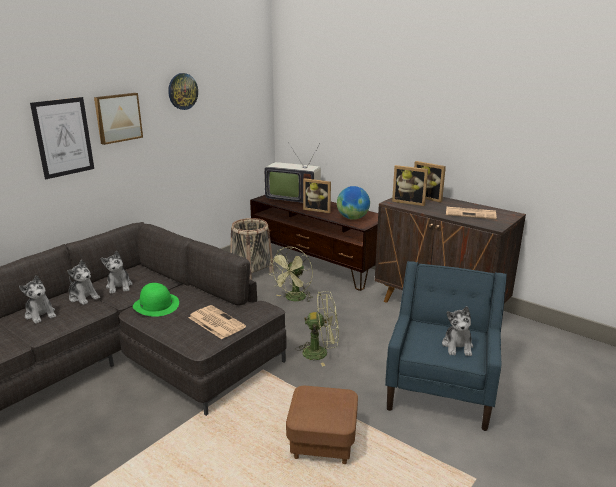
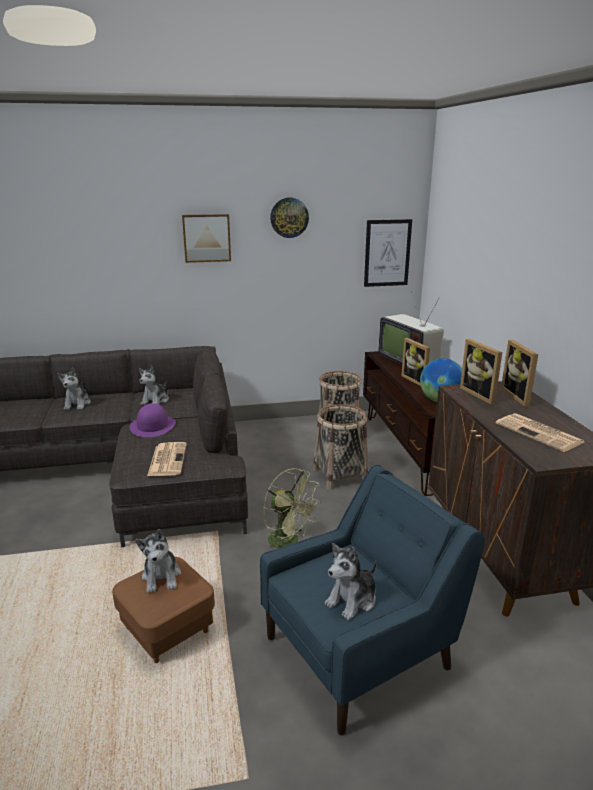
camera: 40 degrees right, 0 degrees up
(63, 137) = (147, 250): picture -> picture (387, 253)
(83, 297) = (121, 401): plush toy -> plush toy (161, 576)
(156, 305) = (153, 426): green hat -> purple hat
(293, 299) = (340, 476): green fan -> basket

